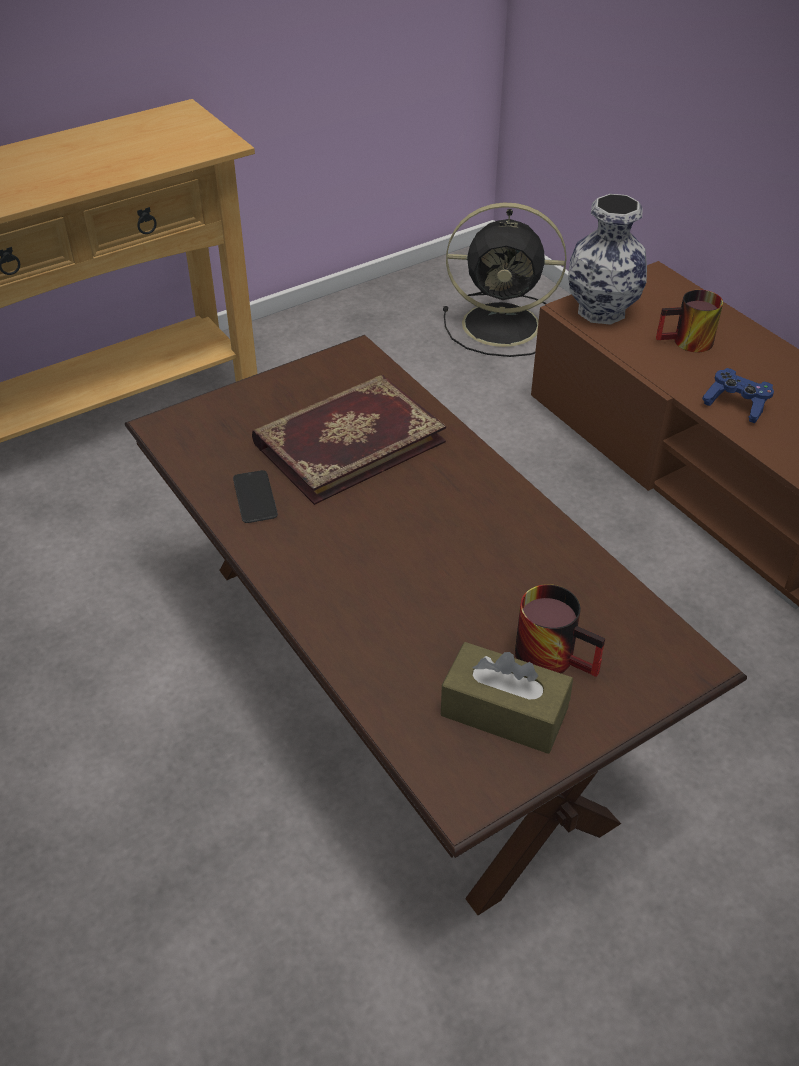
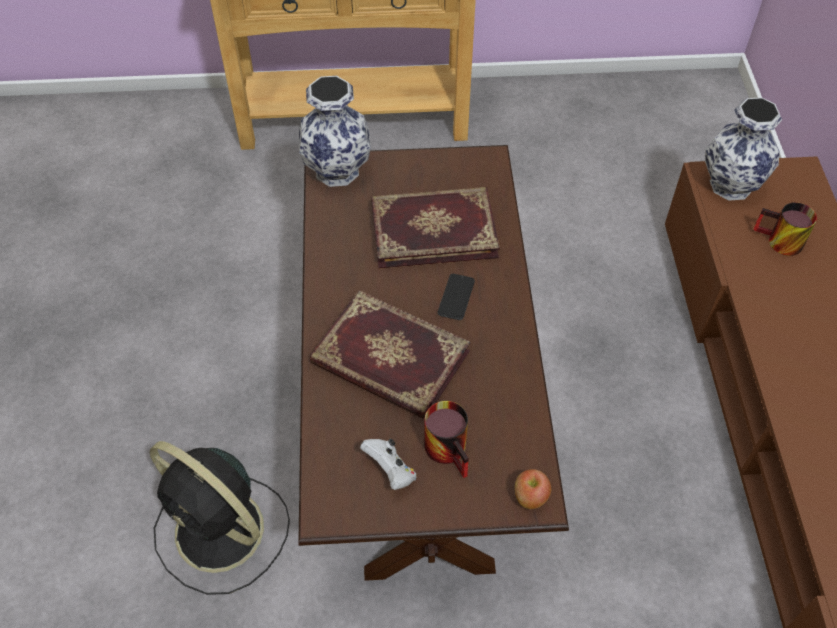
camera: 30 degrees right, 10 degrees up
(184, 424) = (338, 170): none -> vase
(255, 497) = (345, 246): phone -> phone (456, 297)
(404, 593) = (389, 359): none -> book
(504, 325) = (690, 153): black fan -> black fan (222, 532)
(504, 712) = (390, 471): brown tissue box -> white game controller
(682, 663) = (530, 497): none -> apple
(736, 404) = (775, 312): blue game controller -> none

